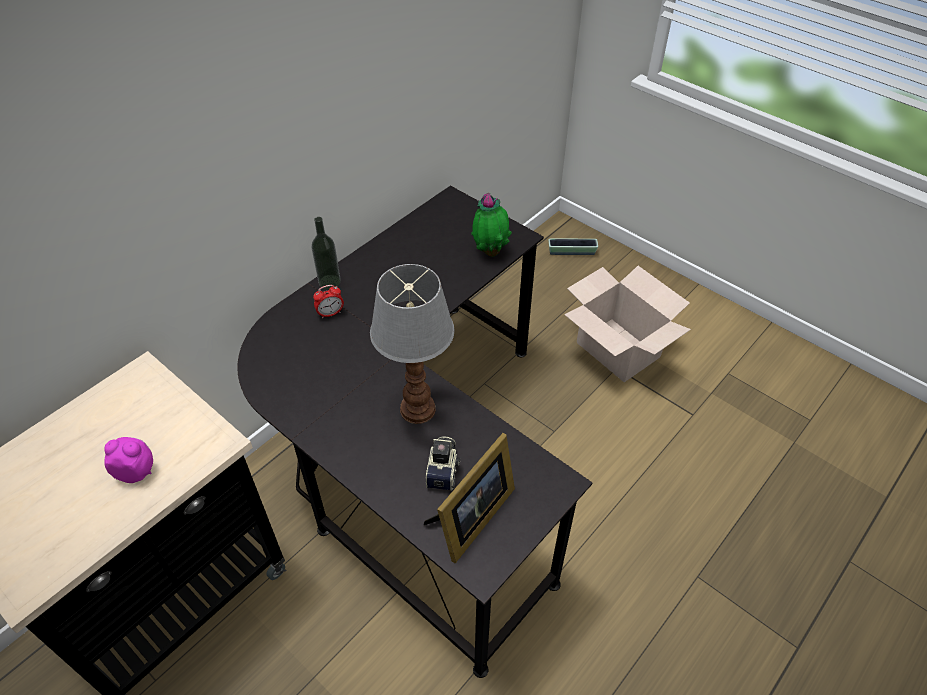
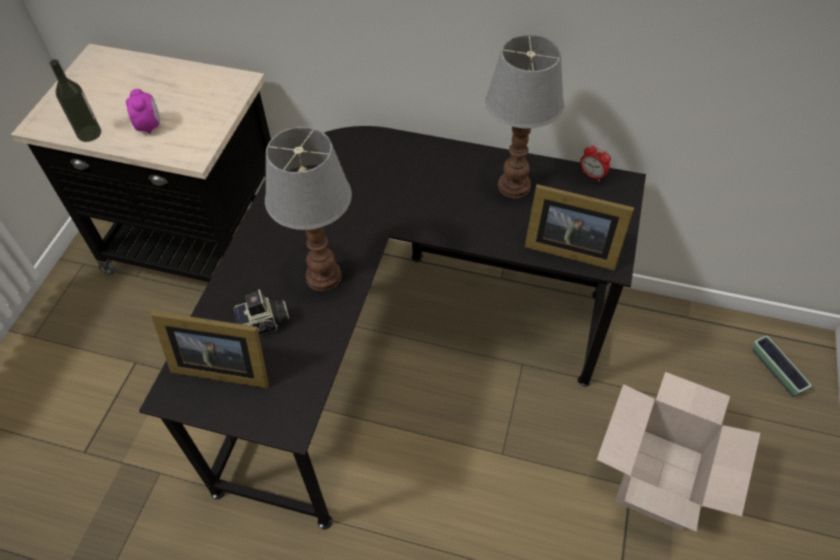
camera: 65 degrees right, 5 degrees up
(329, 282) = (438, 148): bottle -> bottle (89, 133)
(330, 313) = (400, 166): alarm clock -> alarm clock (592, 175)
(407, 255) = (513, 185): none -> table lamp
(490, 252) = (568, 248): potted plant -> picture frame

